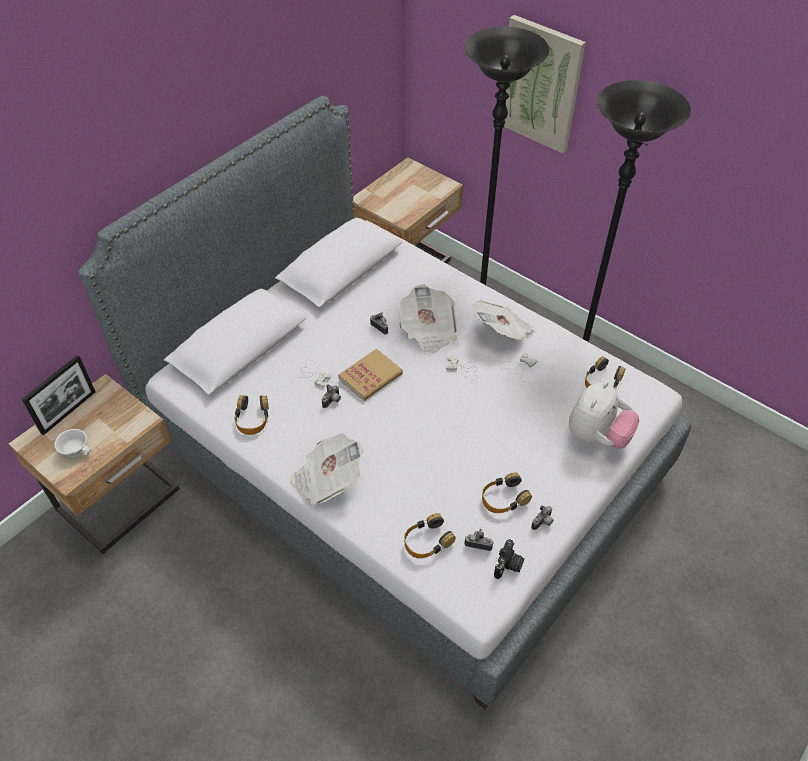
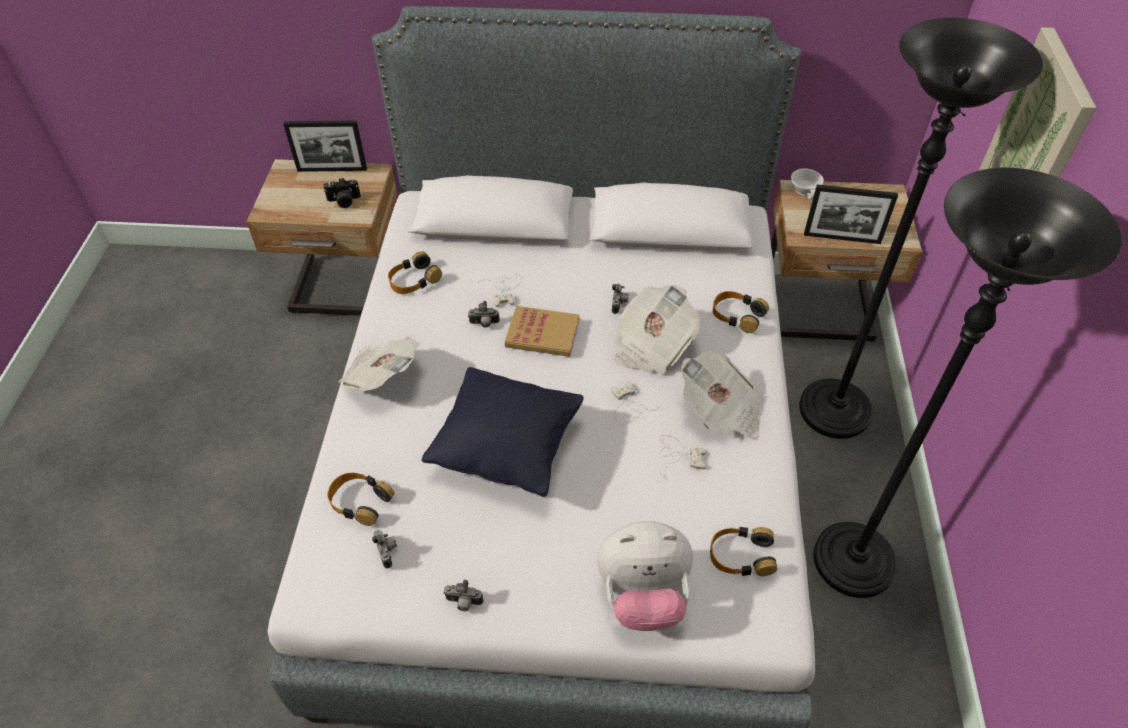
camera: 55 degrees right, 0 degrees up
(76, 448) = (298, 197): white cup -> white cup (806, 190)
(422, 206) = (842, 238): none -> picture frame
(447, 443) = (507, 448): none -> black pillow
(504, 498) = (468, 543): headphones -> headphones (737, 315)
(508, 566) = (379, 598): camera -> camera (344, 201)

